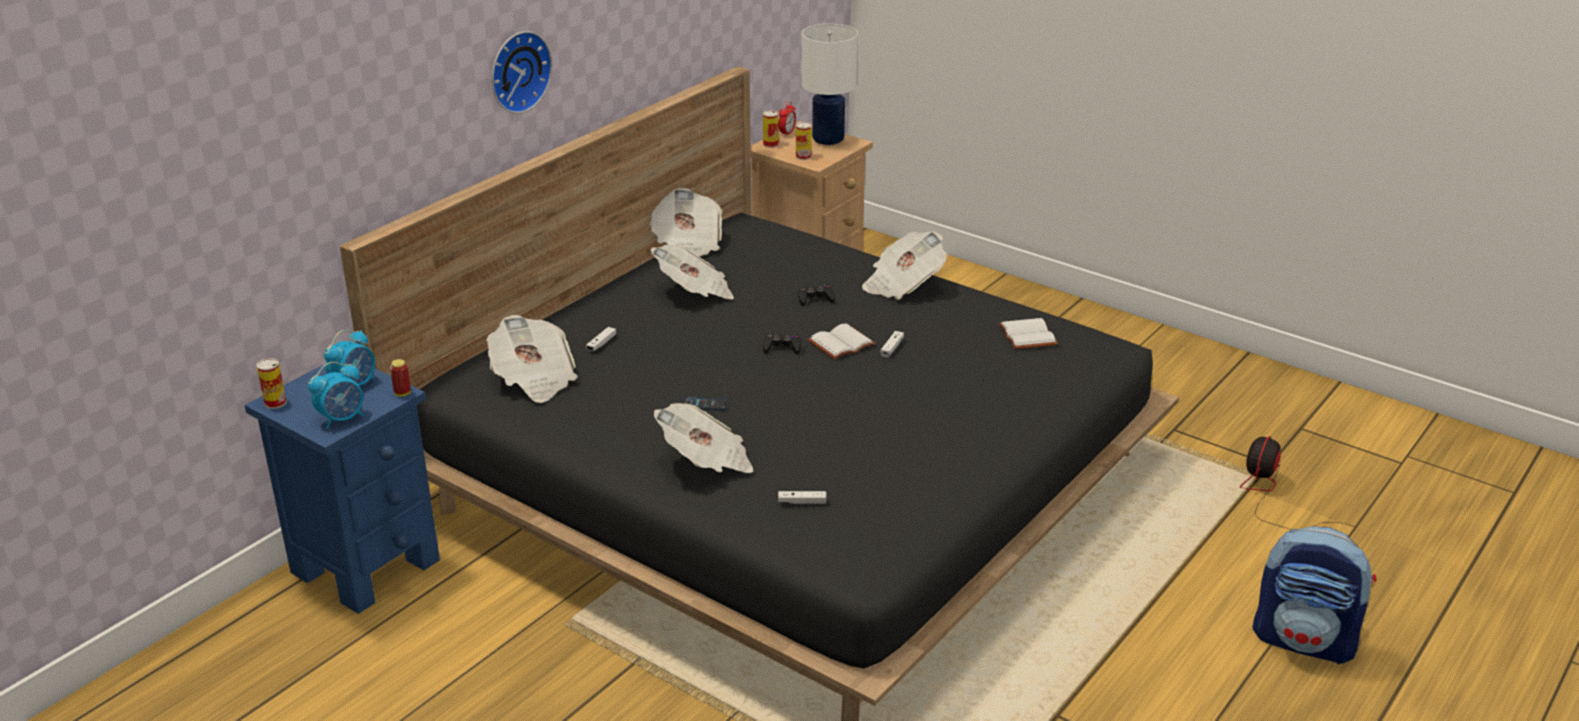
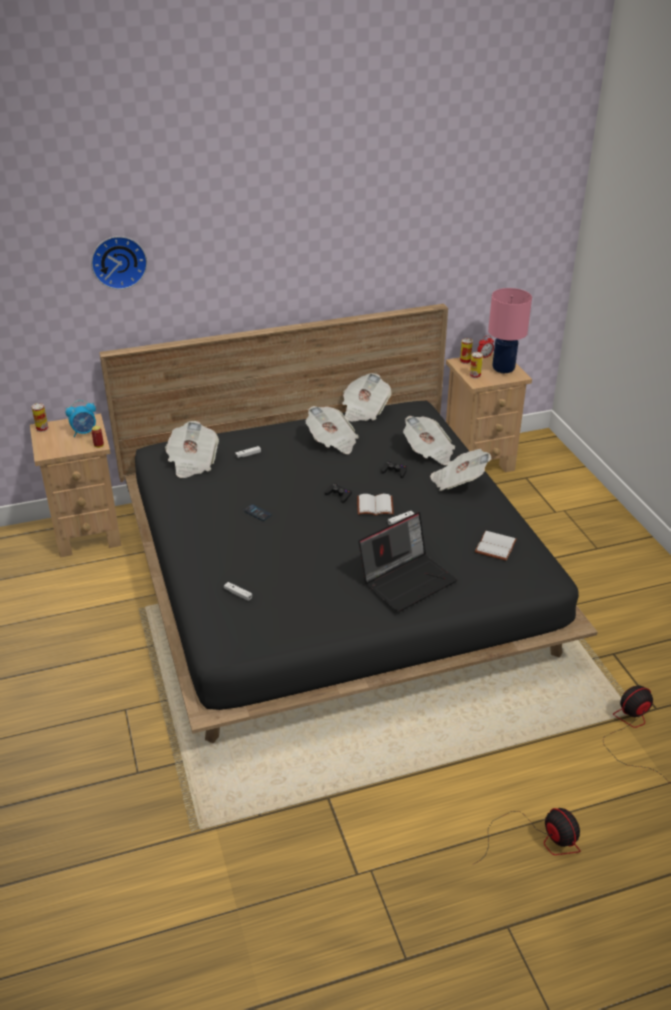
camera: 35 degrees right, 5 degrees up
(342, 418) = (58, 449): alarm clock -> none
(368, 566) = (88, 534): blue nightstand -> beige nightstand
(517, 71) = (248, 274): wall clock -> wall clock (118, 261)
(706, 461) = (218, 547): newspaper -> newspaper (429, 452)
(827, 142) = (503, 370): white table lamp -> pink table lamp
(979, 405) = (407, 579): none -> laptop
(1305, 641) = (538, 839): backpack -> fan

